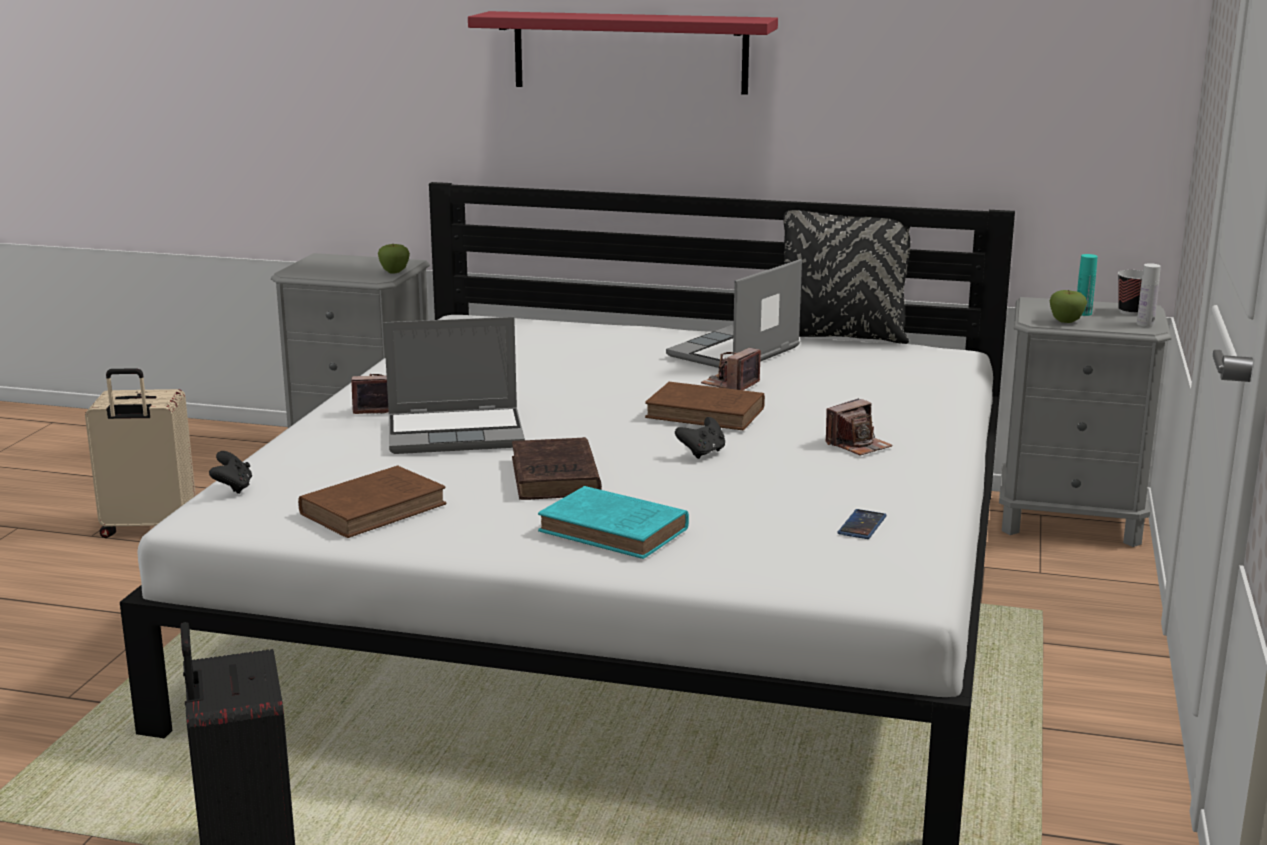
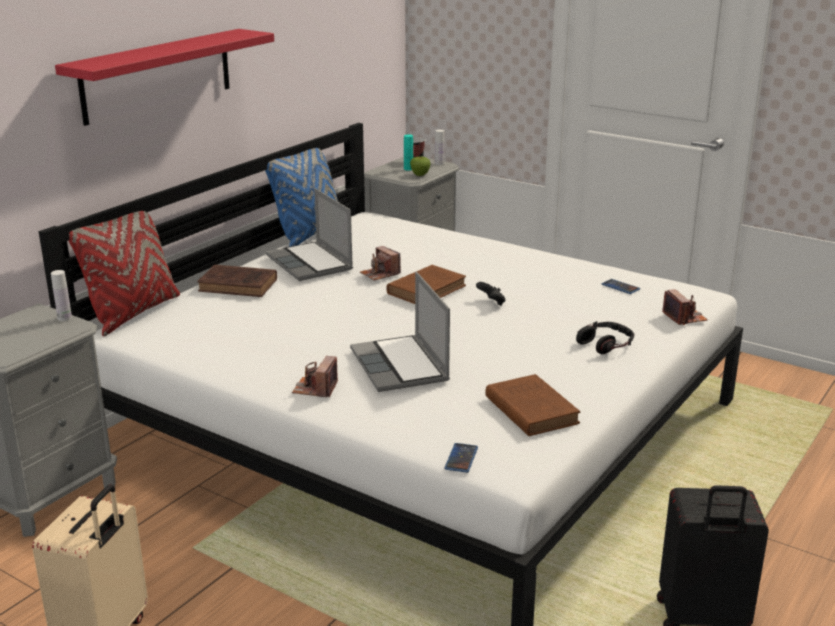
camera: 70 degrees left, 5 degrees up
(233, 488) = (461, 458): black game controller -> phone
(394, 272) = (64, 318): apple -> white bottle
(457, 433) = (401, 366): laptop -> laptop turned 150 degrees clockwise
(516, 316) = (132, 313): none -> red pillow
(555, 478) = (506, 348): brown book -> brown book (240, 285)
(616, 531) = (604, 343): turquoise book -> headphones
(839, 337) = (308, 234): black pillow -> blue pillow
(858, 445) = (504, 266): camera -> camera (684, 317)

